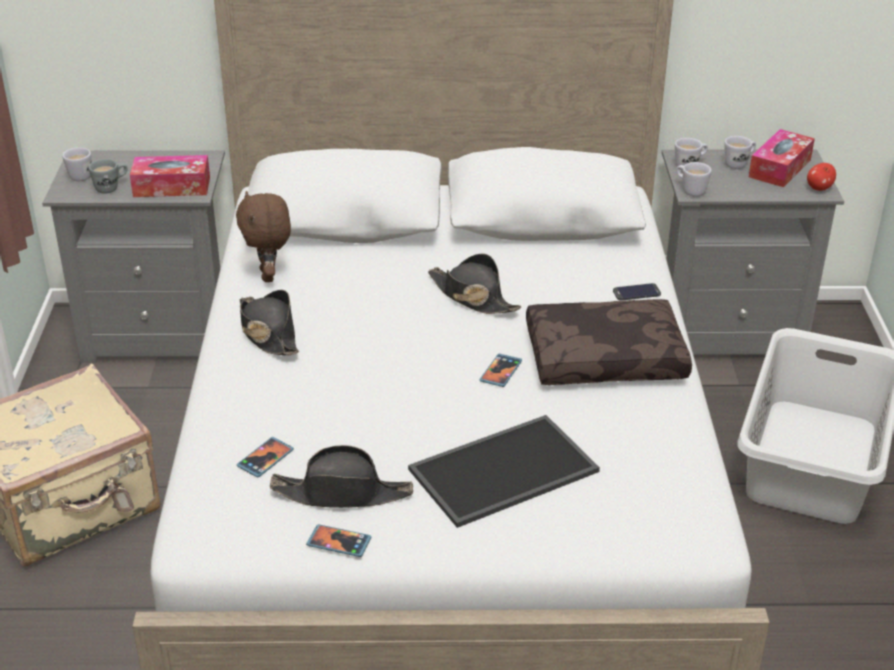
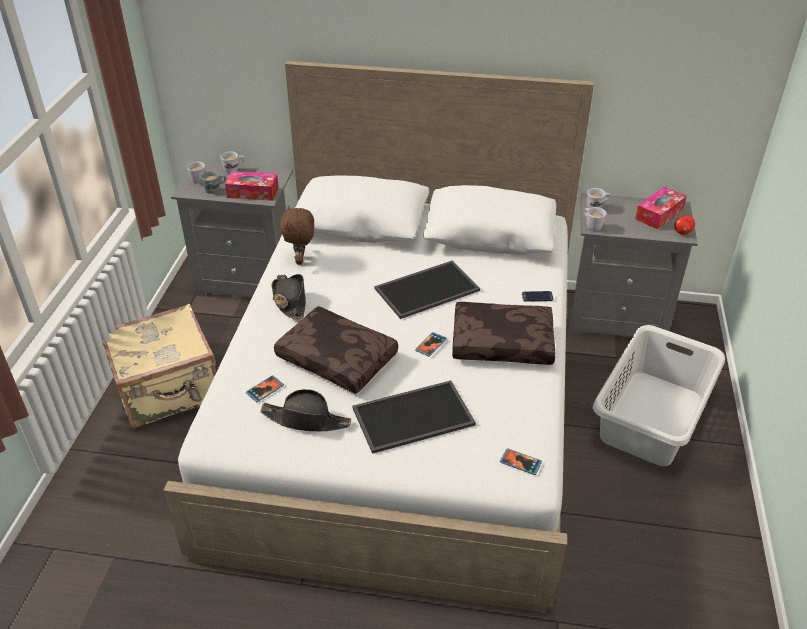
camera: 10 degrees right, 5 degrees up
(339, 542) = (295, 454): phone -> phone (520, 462)
(367, 403) = (338, 358): none -> brown pillow
(472, 297) = (427, 288): black hat -> tray
(739, 164) = (631, 208): white mug -> white mug (234, 169)

